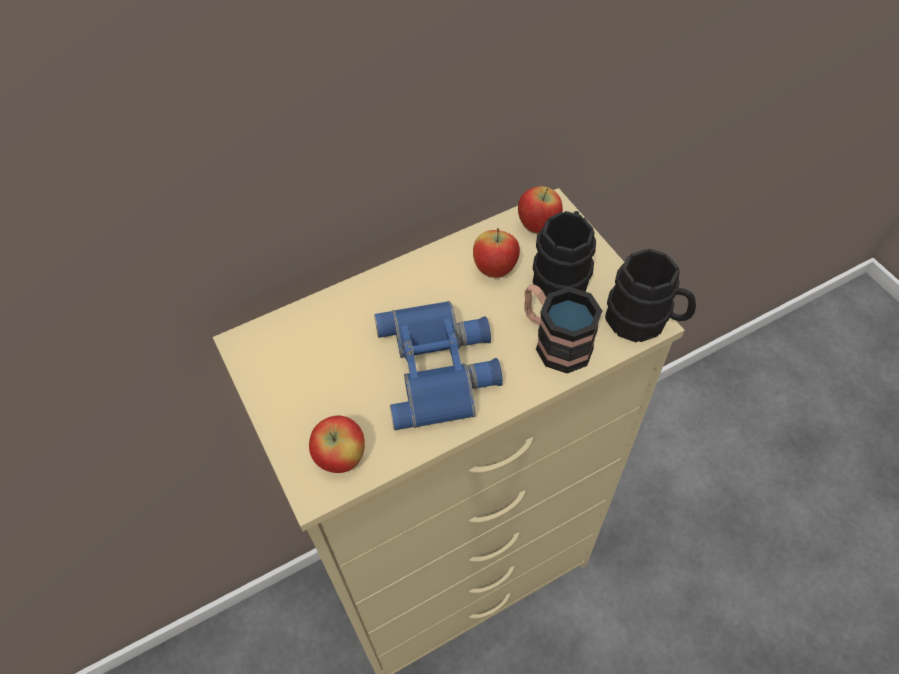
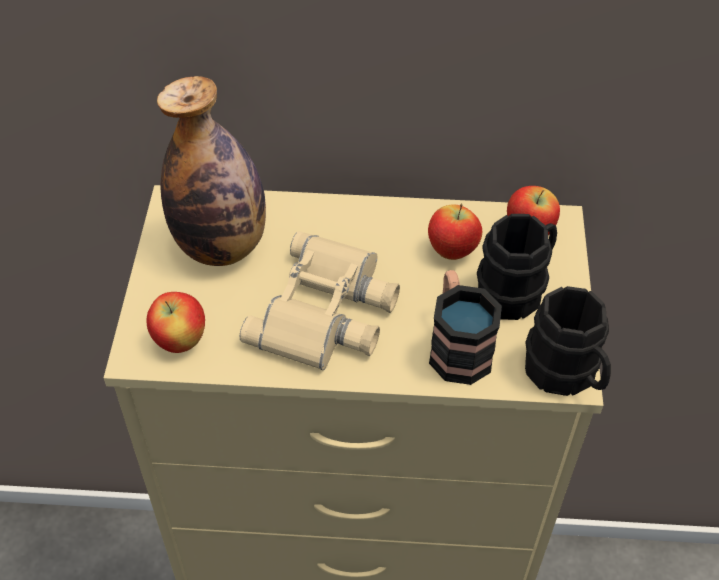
camera: 30 degrees right, 5 degrees down
(312, 359) = (221, 246): none -> bottle
(440, 368) = (327, 312): blue binoculars -> beige binoculars

